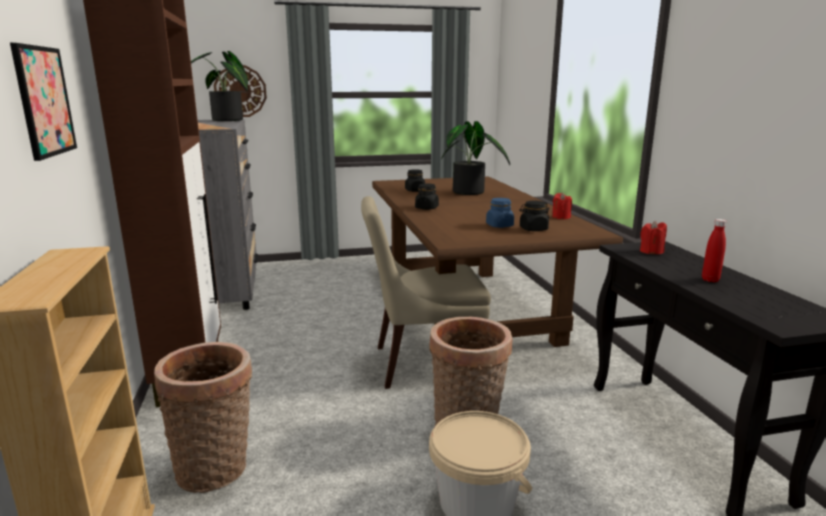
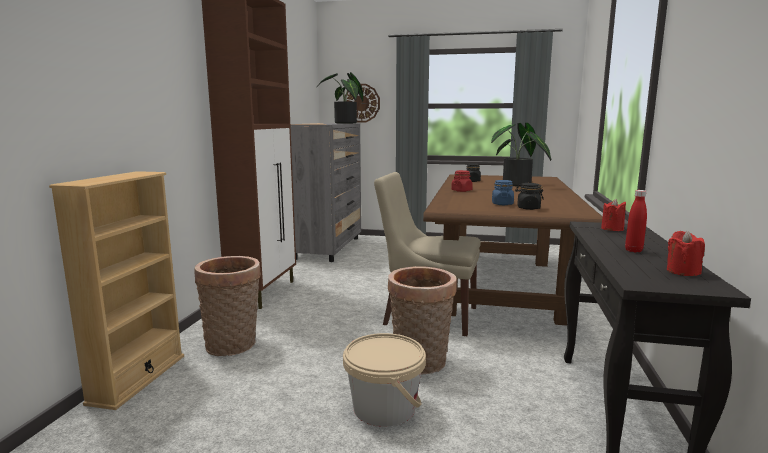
camera: 25 degrees right, 5 degrees down
(44, 101) = (157, 86): picture -> none
(426, 208) = (461, 190): black jar -> red jar
(561, 217) = (570, 203): red candle -> red candle (682, 271)

